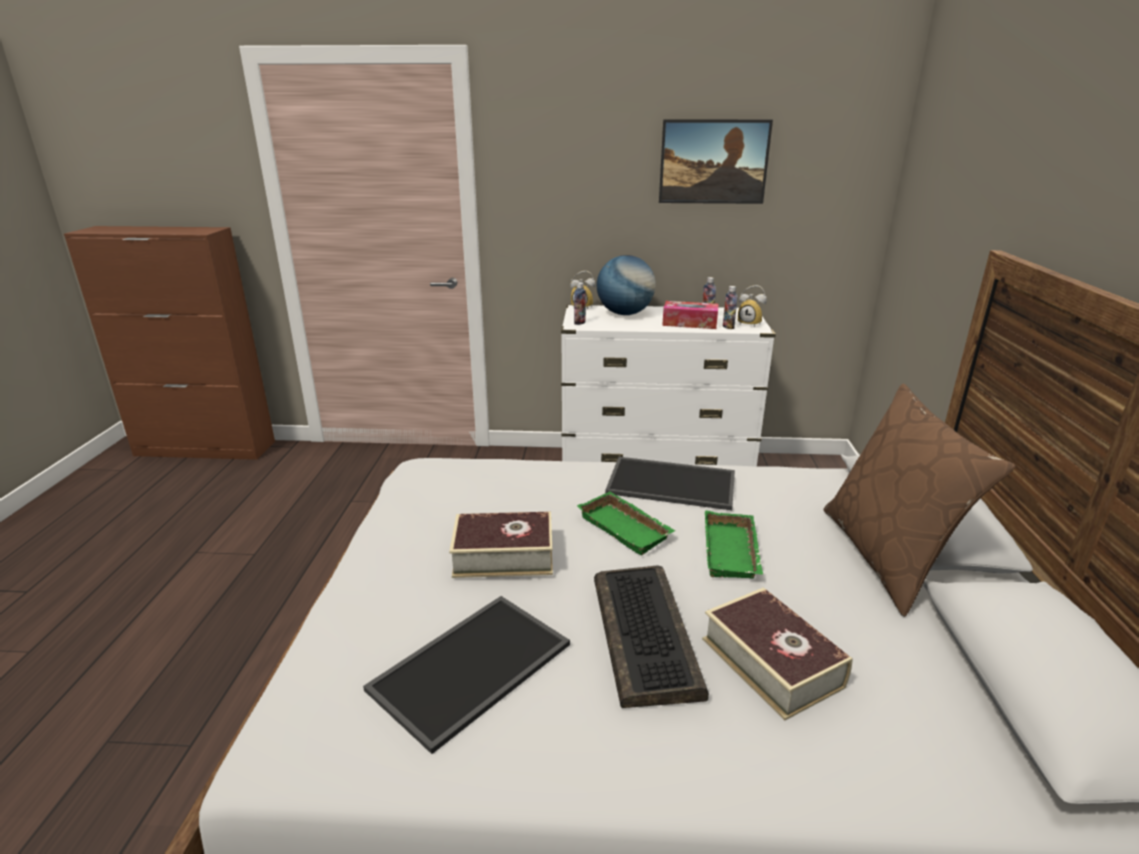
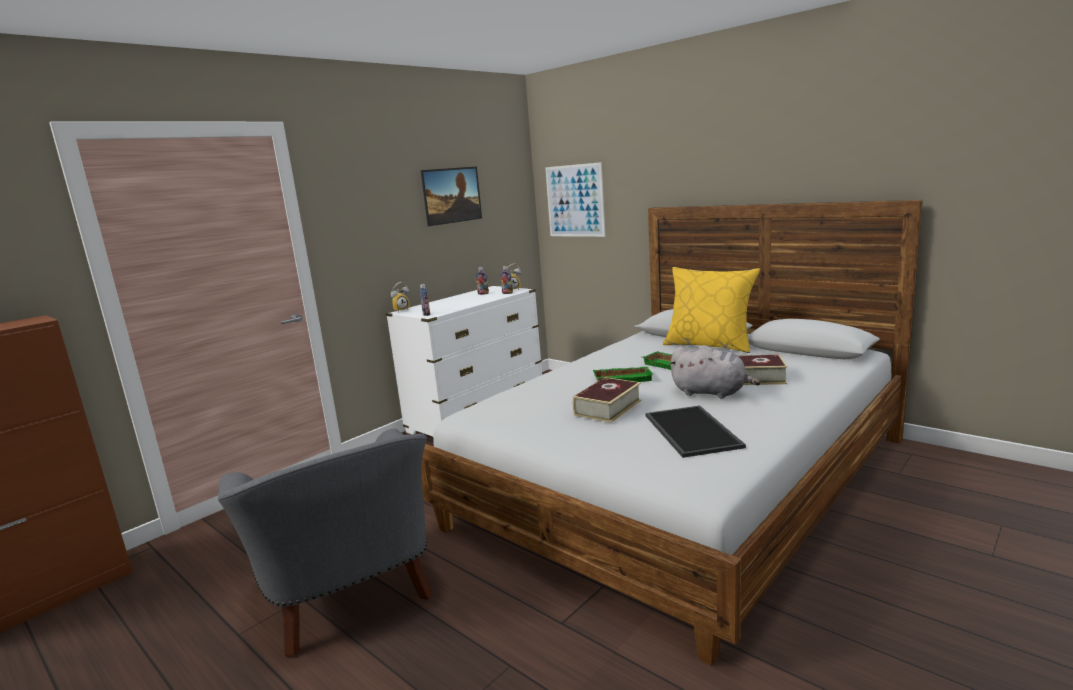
camera: 50 degrees left, 10 degrees down
(265, 578) = (349, 596): none -> grey armchair
(624, 314) = (437, 305): globe -> none
(646, 635) = (711, 393): keyboard -> grey plush toy
(673, 482) = (596, 362): tray -> none
(689, 323) = (484, 297): tissue box -> none
(887, 556) = (709, 345): brown pillow -> yellow pillow
(930, 203) = (575, 201): none -> picture

